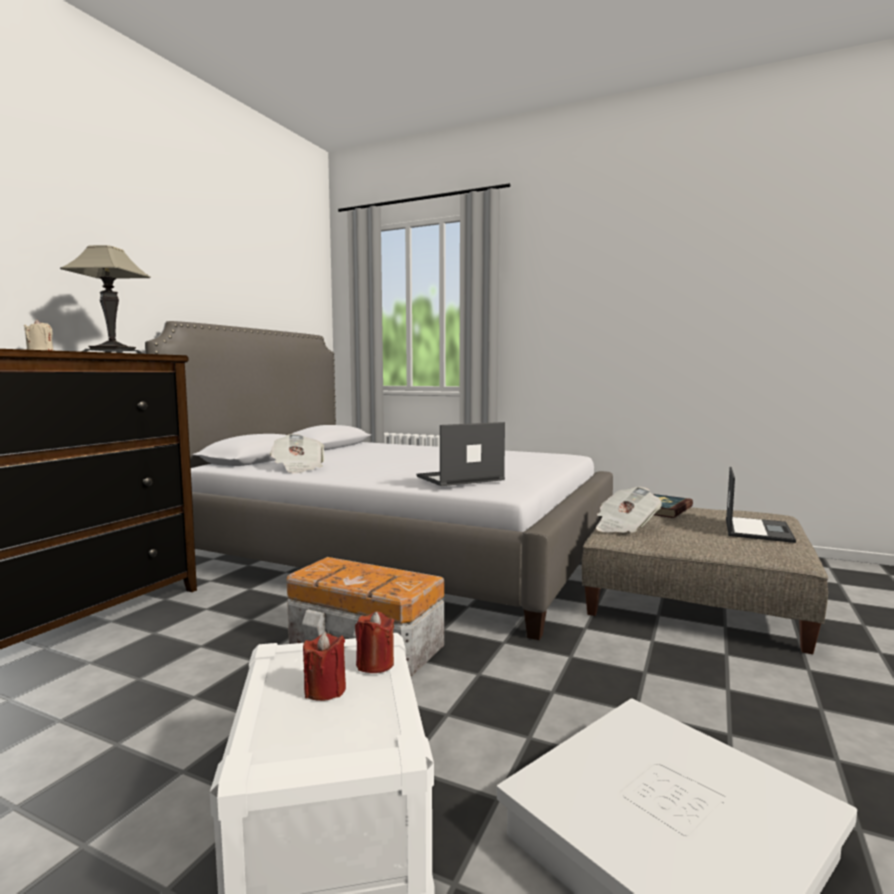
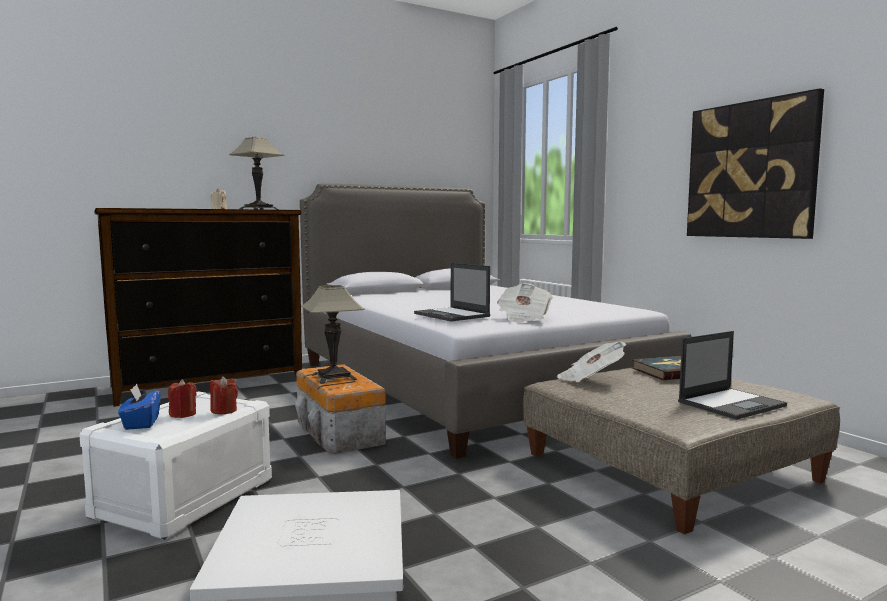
camera: 35 degrees right, 0 degrees up
(298, 468) = (378, 299): newspaper -> newspaper (523, 318)
(299, 730) = (141, 423): none -> blue tissue box
(360, 576) = (334, 377): none -> table lamp
(459, 478) = (452, 315): laptop -> laptop turned 135 degrees counterclockwise
(652, 328) = (750, 170): none -> picture

